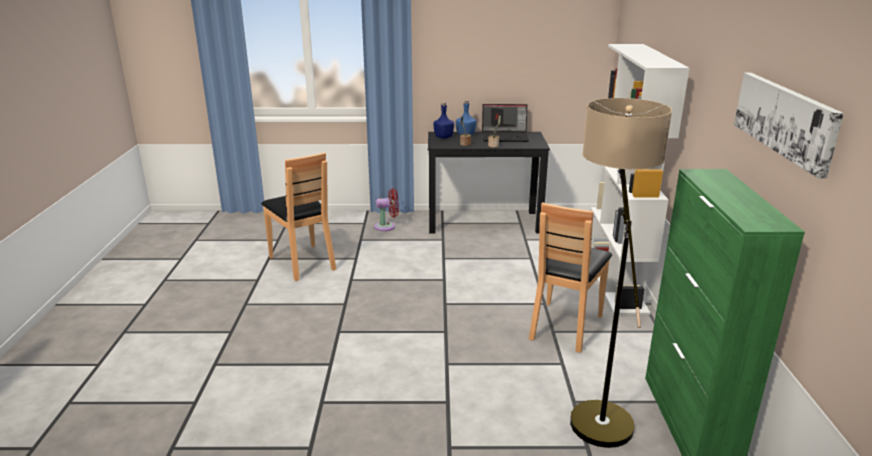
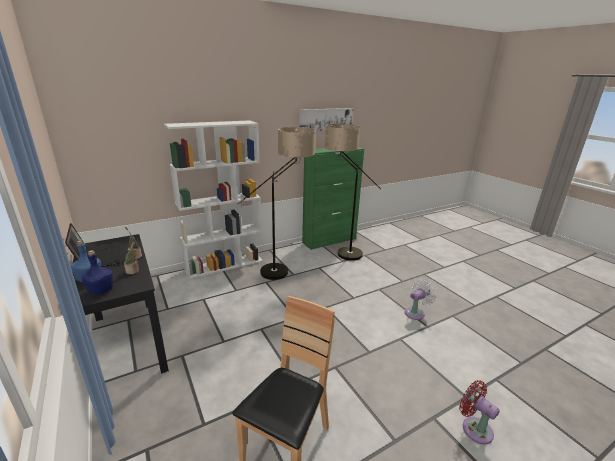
camera: 120 degrees left, 0 degrees up
(357, 408) = (416, 313): none -> white fan
(387, 226) = (155, 416): red fan -> red fan (474, 427)
(565, 326) = (285, 272): brown chair -> floor lamp

